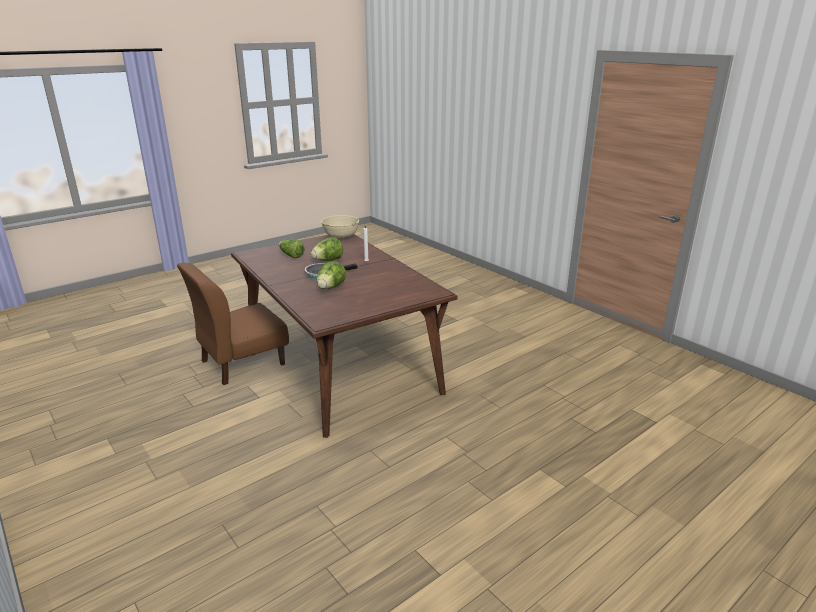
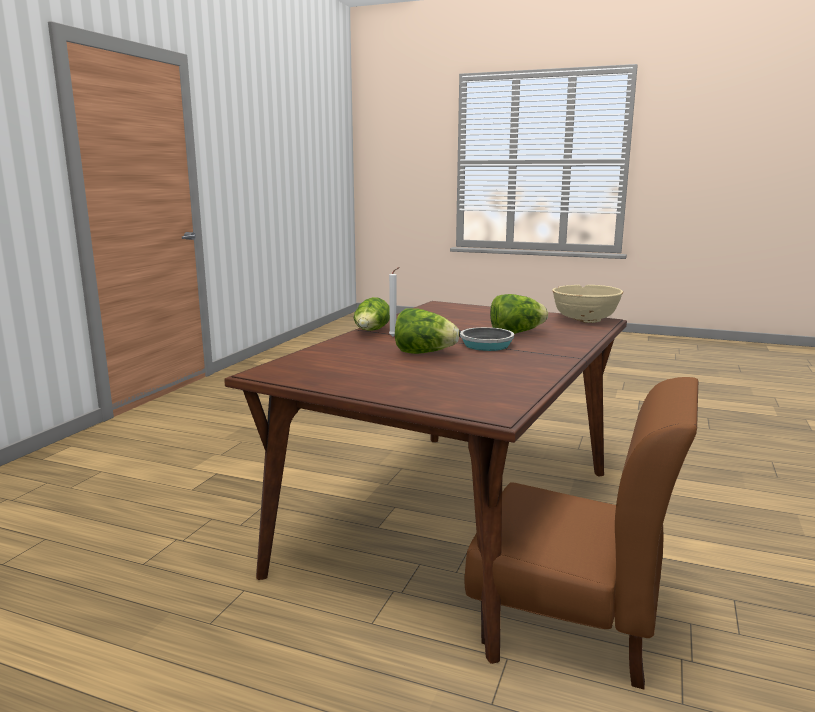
camera: 120 degrees left, 10 degrees down
(291, 255) = (442, 377): lettuce -> lettuce (371, 331)
(341, 236) = (280, 371): beige bowl -> beige bowl (585, 320)

